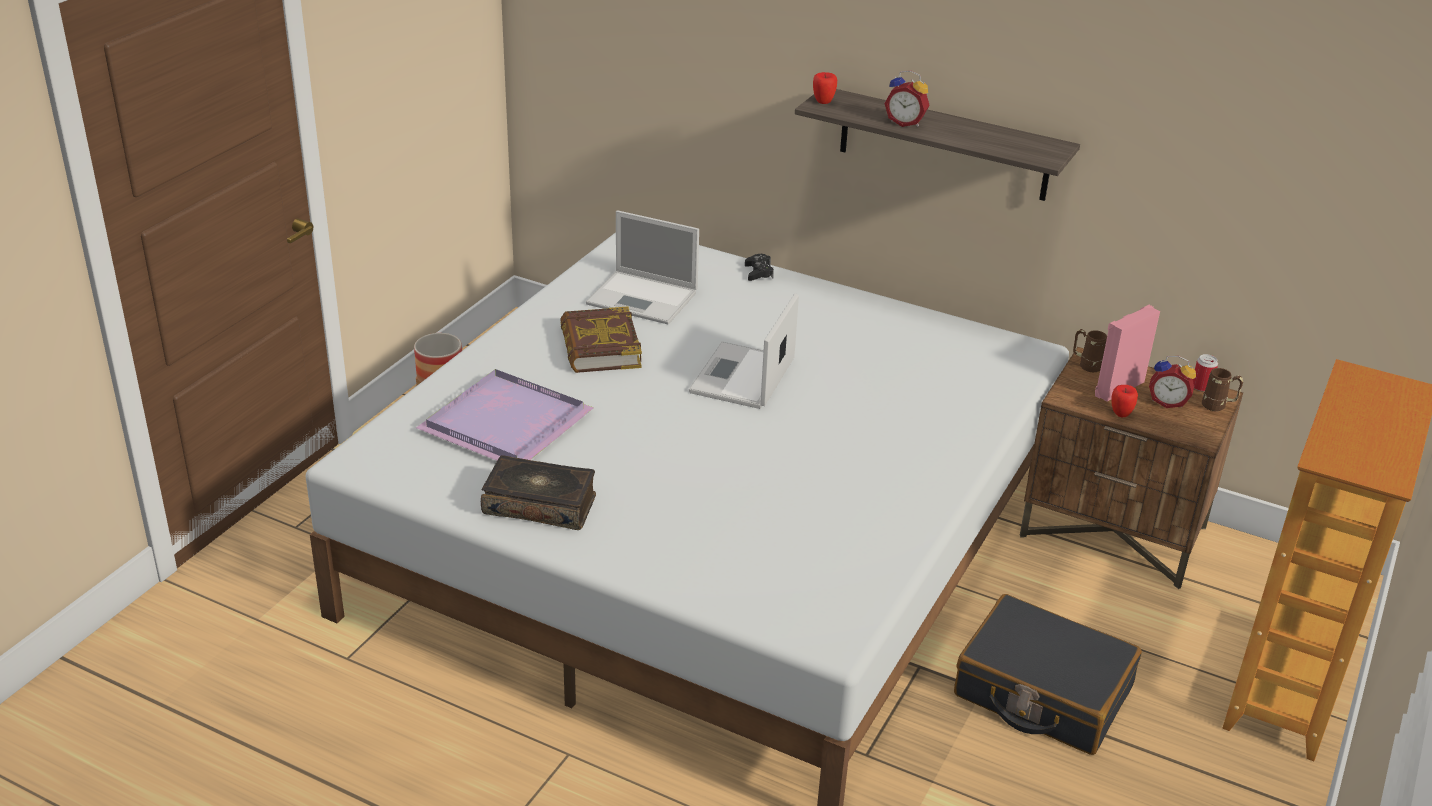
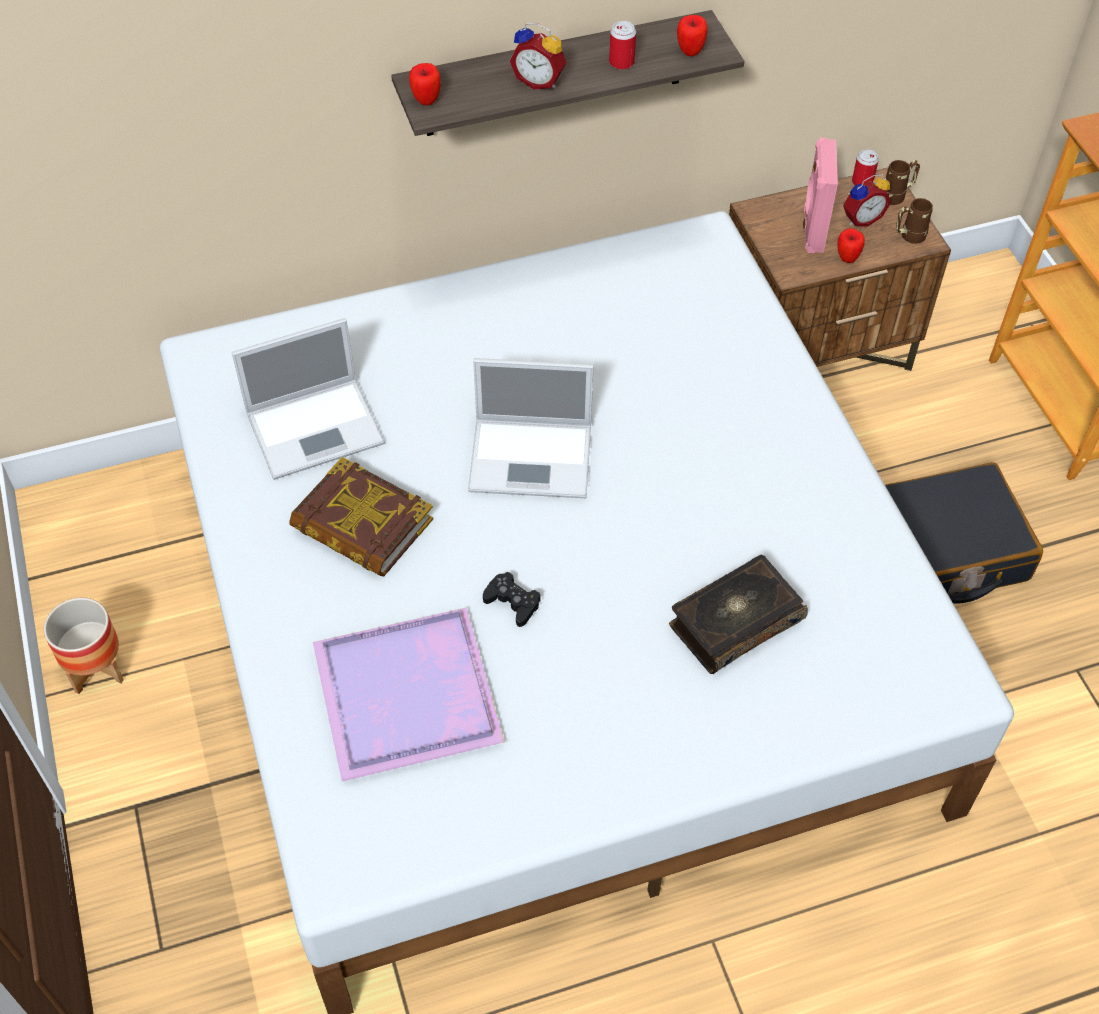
camera: 45 degrees left, 20 degrees up
(540, 504) = (569, 762): book -> book (734, 622)
(742, 378) = (533, 458): laptop -> laptop turned 60 degrees counterclockwise
(758, 272) = (376, 310): black game controller -> black game controller (512, 602)
(905, 122) = (539, 81): alarm clock -> alarm clock turned 45 degrees clockwise
(972, 137) = (621, 62): none -> can
(1028, 152) = (690, 51): none -> apple
(1086, 365) = (762, 221): brown mug -> brown mug (908, 236)

